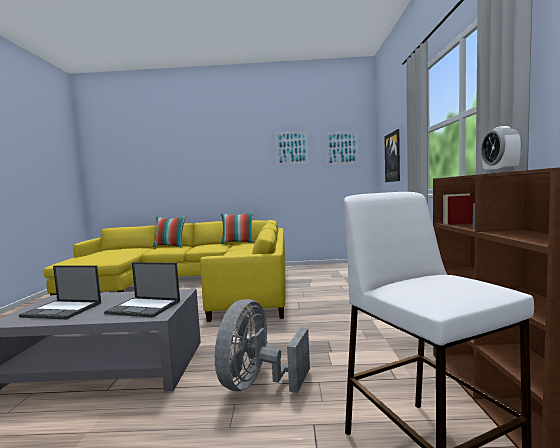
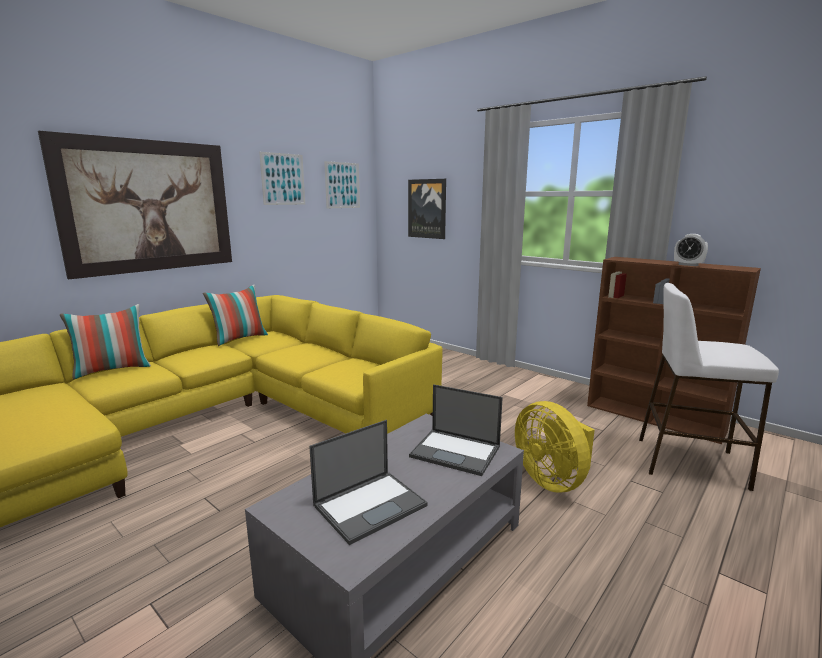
camera: 50 degrees left, 10 degrees up
(145, 307) = (456, 452): laptop -> laptop turned 60 degrees clockwise
(210, 168) = (149, 206): none -> picture
(258, 384) = (552, 480): grey fan -> yellow fan

